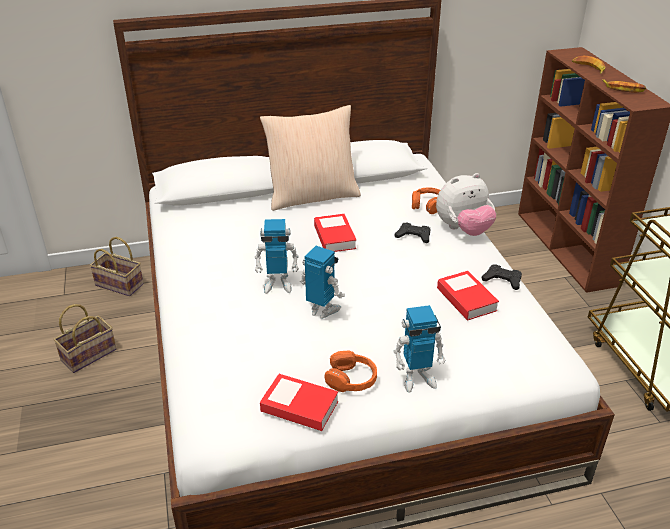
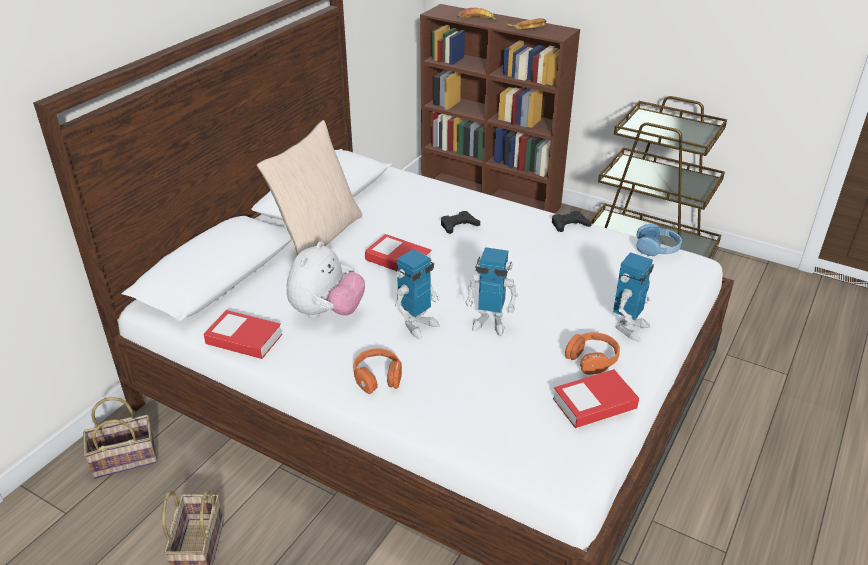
camera: 45 degrees left, 0 degrees up
(322, 311) = (490, 323): toy robot -> toy robot turned 150 degrees counterclockwise
(428, 205) = (430, 196): orange headphones -> orange headphones (377, 377)
(463, 230) = (485, 202): plush toy -> plush toy (327, 312)
(466, 299) = (570, 252): book -> book (244, 339)
(549, 338) = (657, 248): none -> blue headphones

